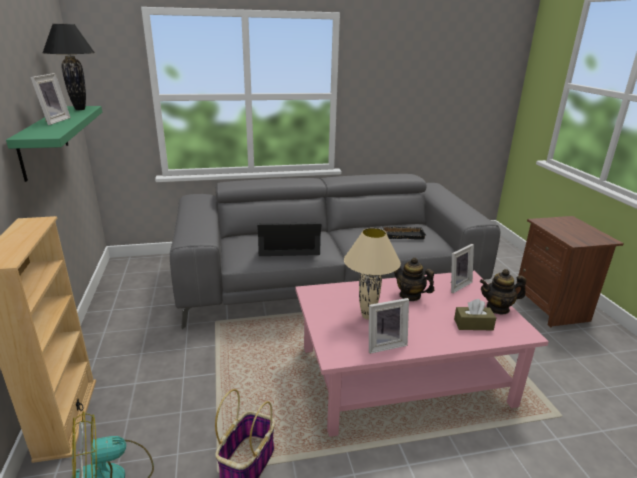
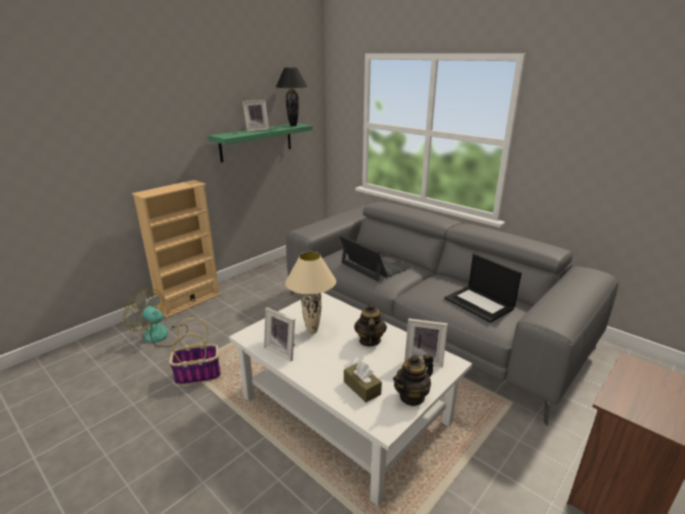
camera: 55 degrees right, 0 degrees up
(403, 235) = (480, 304): black tray -> laptop
(403, 375) = (345, 409): pink coffee table -> white coffee table
(498, 308) = (412, 396): teapot -> teapot turned 90 degrees counterclockwise

